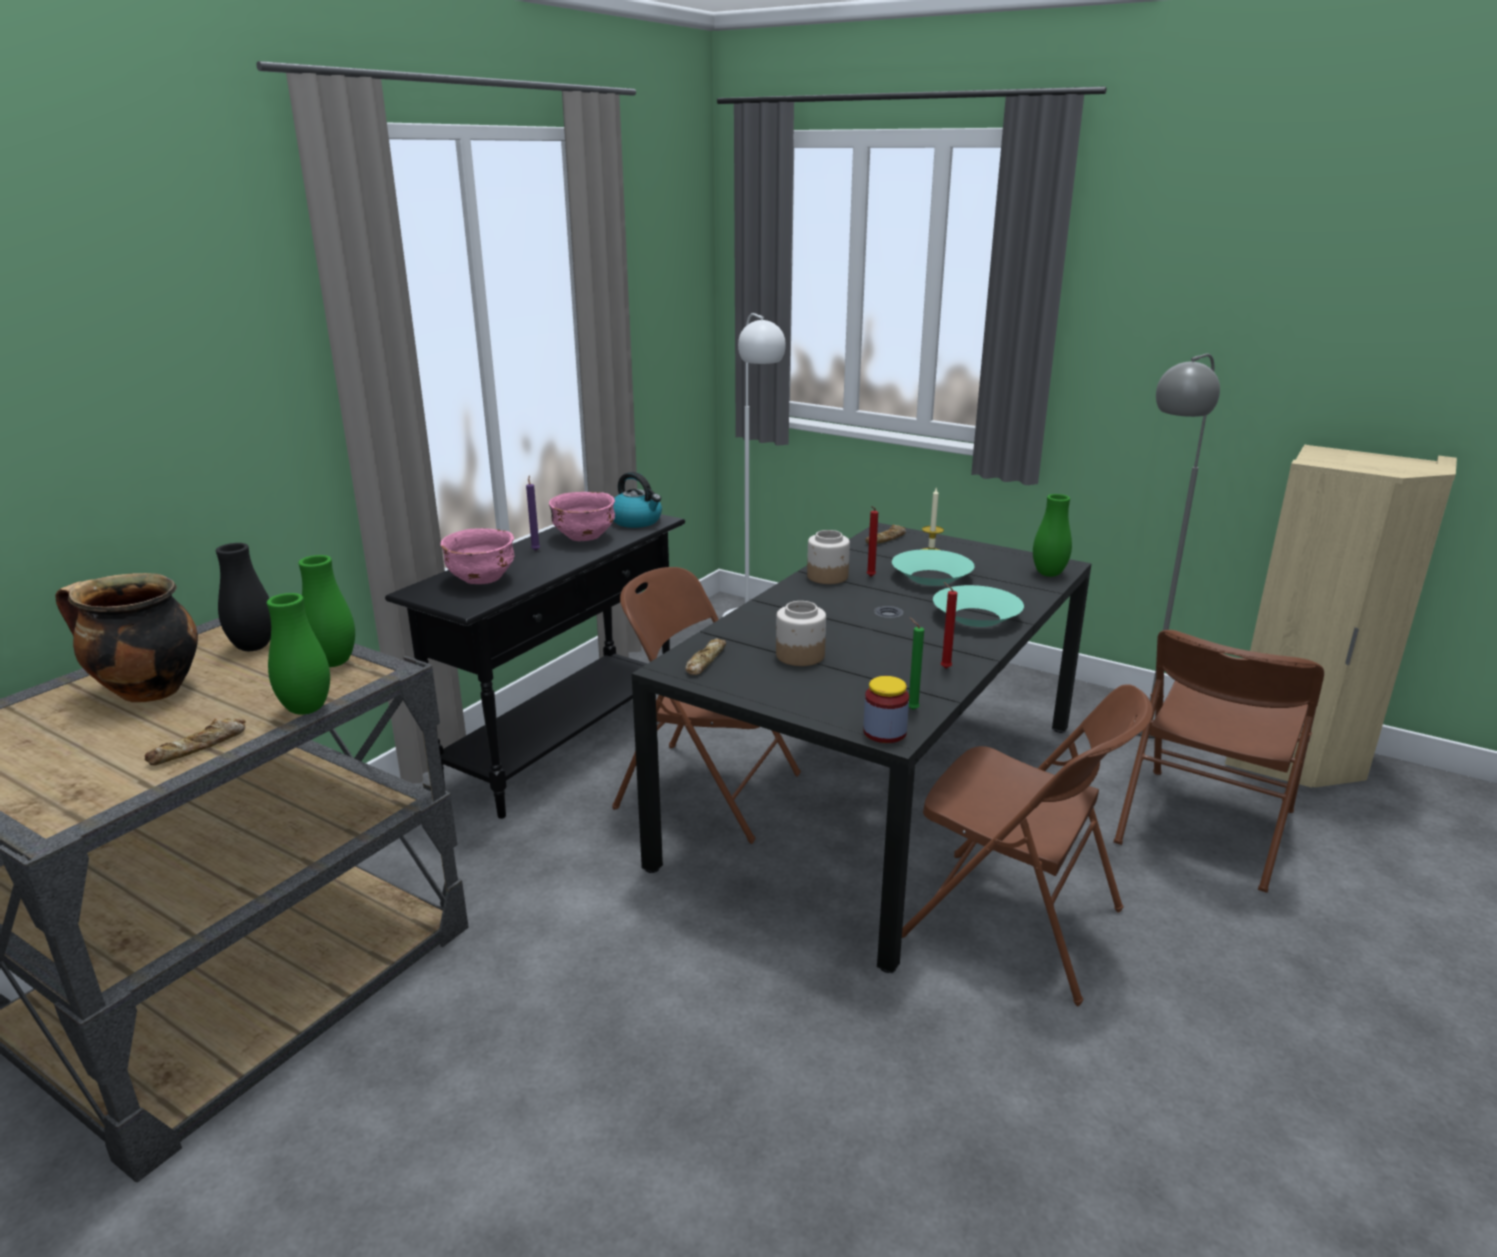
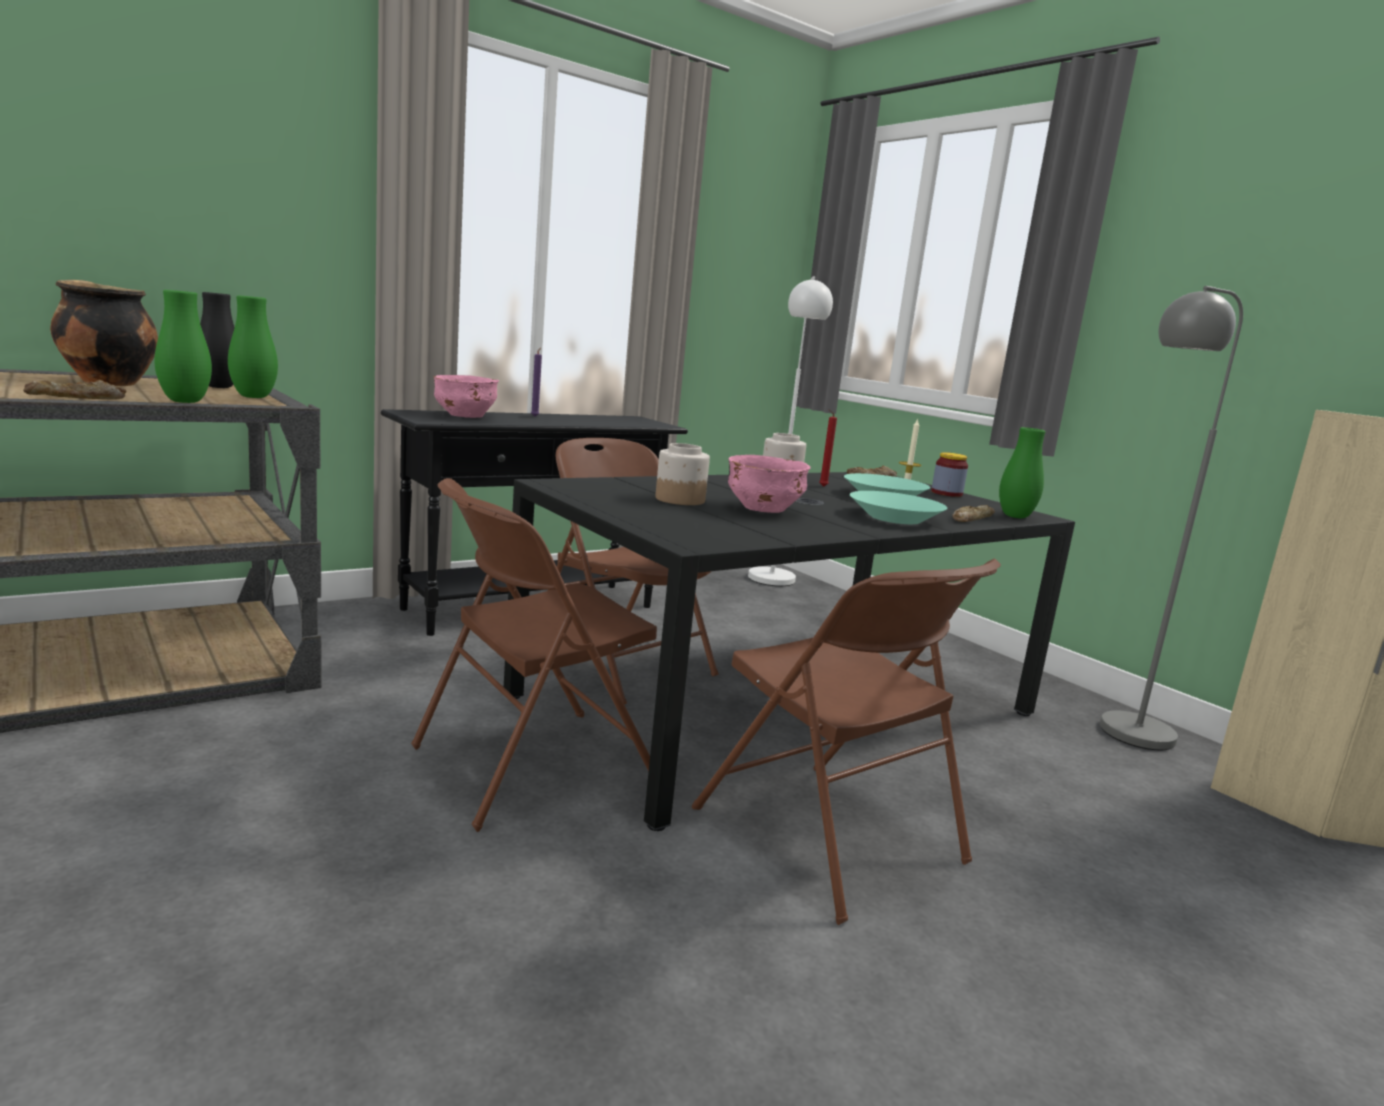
camera: 20 degrees right, 10 degrees down
(585, 537) = (586, 420): pink bowl -> pink bowl (764, 510)
(637, 521) = (644, 422): kettle -> none
(705, 661) = (588, 486): bread -> bread (971, 518)
(884, 732) = (685, 541): jar -> jar (946, 493)
(911, 709) = (735, 538): green candle -> none
(944, 668) = (811, 529): red candle -> none
(1204, 827) = (1139, 829): brown chair -> brown chair (534, 764)

